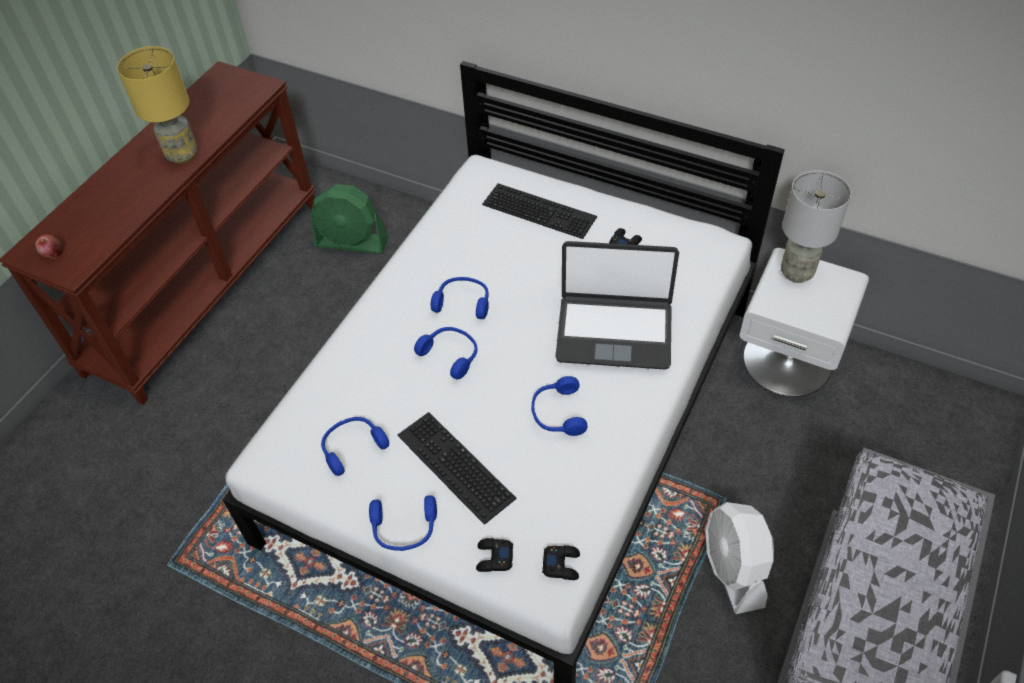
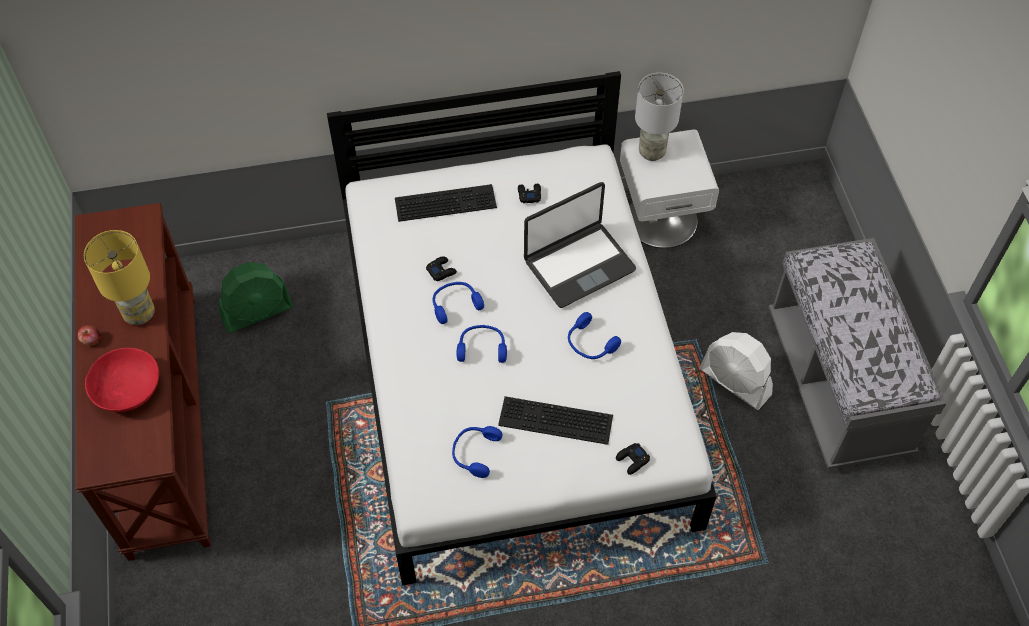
camera: 40 degrees left, 5 degrees up
(53, 253) = (120, 455): apple -> apple (91, 340)
(112, 207) = (127, 390): none -> red bowl
(404, 529) = (561, 481): blue headphones -> none
(562, 564) = (676, 436): black game controller -> black game controller (441, 270)

